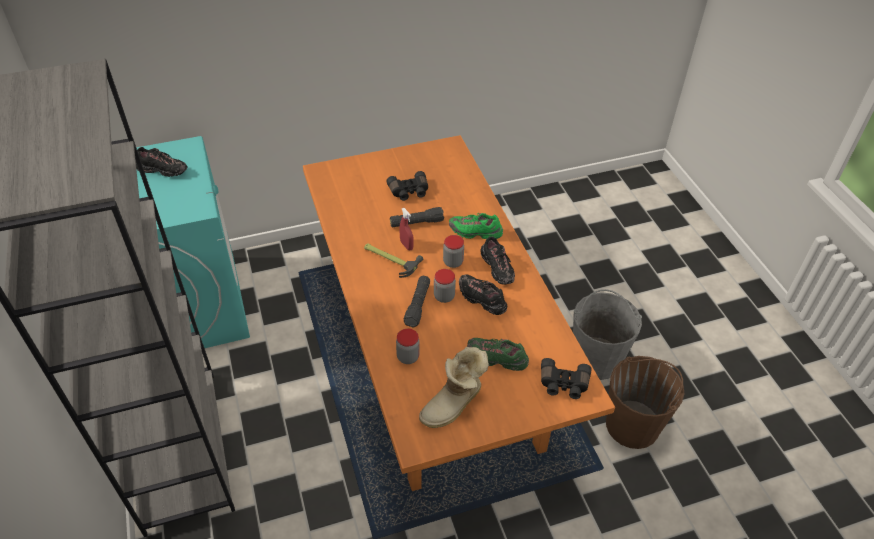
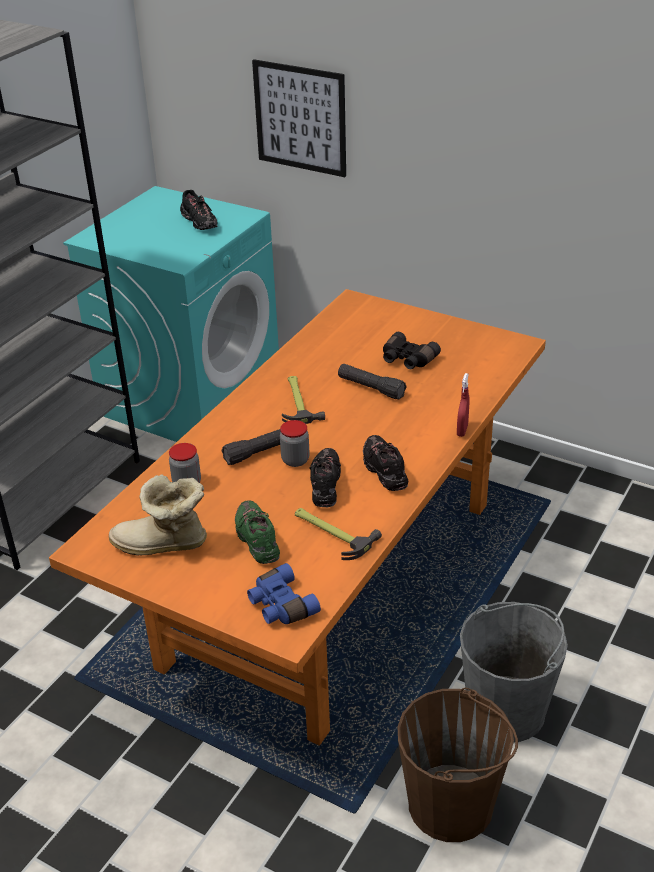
camera: 50 degrees right, 10 degrees down
(213, 51) = (300, 118): none -> picture
(406, 245) = (331, 400): red spray bottle -> red spray bottle (462, 430)
(453, 262) = (350, 439): jar -> none
(475, 232) = (415, 429): green shoe -> none
(497, 268) = (384, 471): black shoe -> black shoe turned 135 degrees clockwise
(525, 324) = (331, 533): none -> hammer
(563, 384) = (280, 605): black binoculars -> blue binoculars

